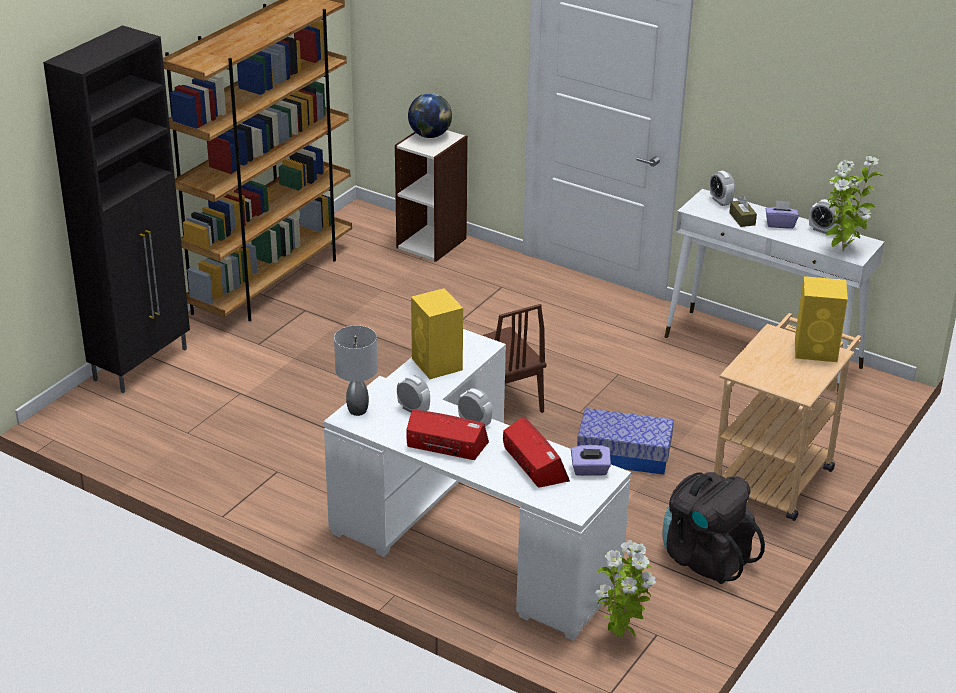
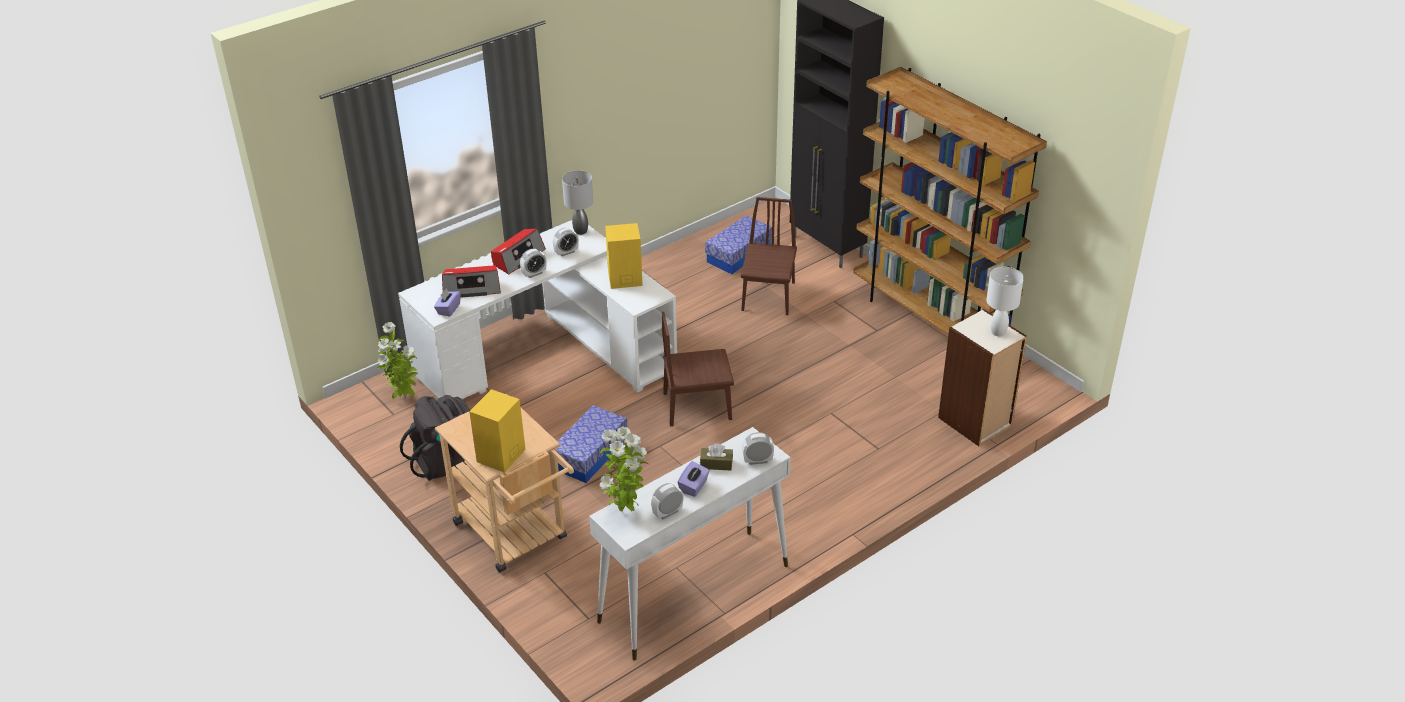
camera: 110 degrees right, 5 degrees up
(179, 427) = (738, 255): none -> storage box
(266, 389) = (768, 296): none -> brown chair
(430, 135) = (998, 332): globe -> white table lamp

